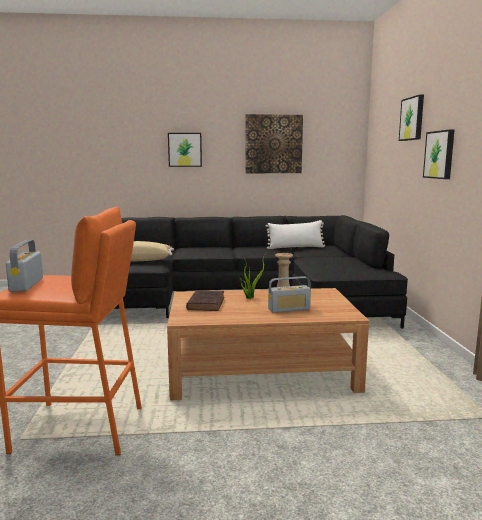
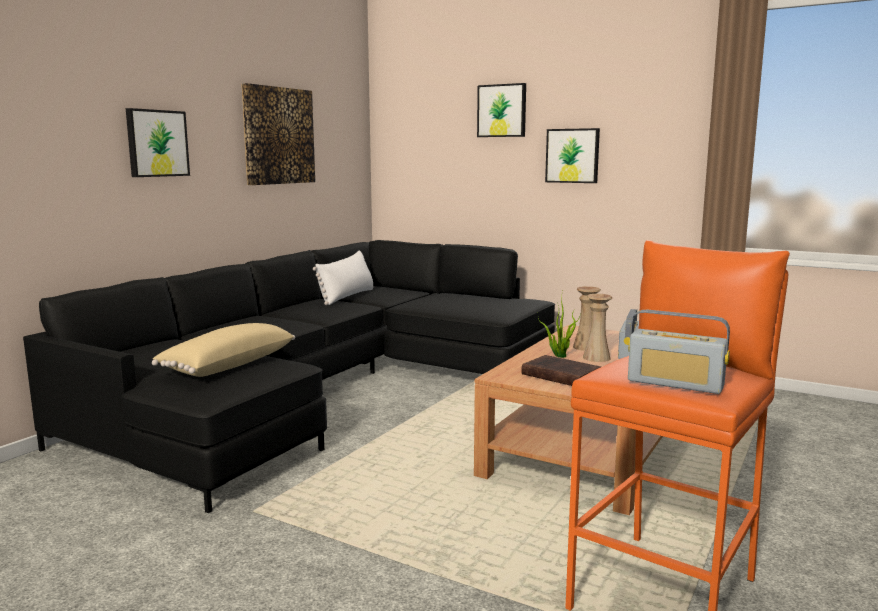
camera: 55 degrees left, 0 degrees up
(261, 304) = (596, 358): none -> beige vase

